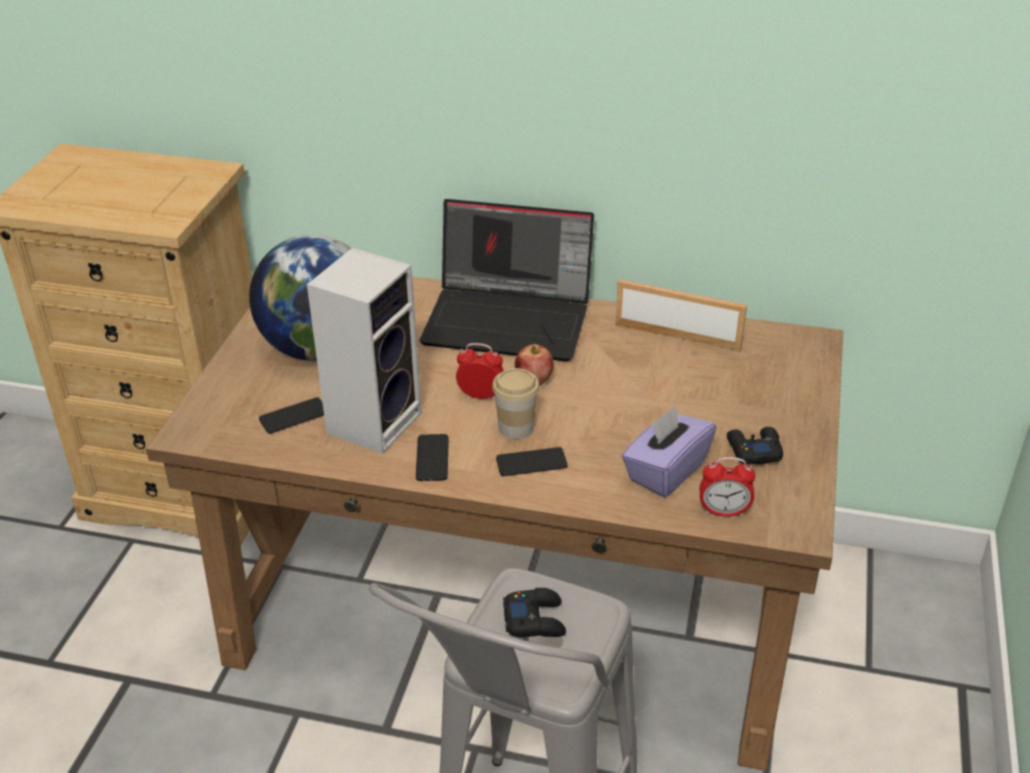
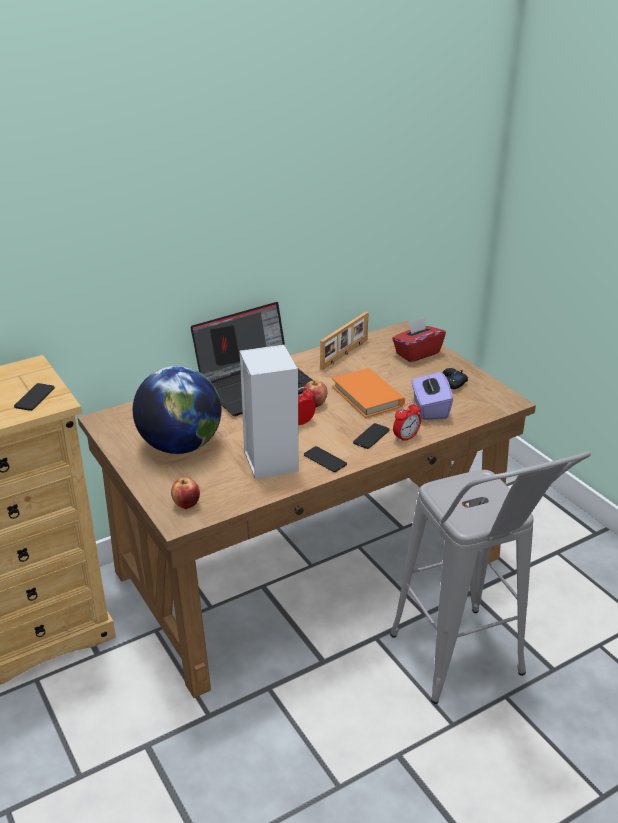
camera: 45 degrees left, 5 degrees down
(222, 419) = (186, 504): none -> apple
(294, 416) = (223, 481): phone -> phone (34, 397)
(516, 428) = (340, 427): cup -> none
(535, 619) = (464, 497): black game controller -> none
(614, 407) = (367, 396): none -> orange book
(678, 335) = (345, 354): picture frame -> picture frame turned 150 degrees clockwise
(724, 512) = (475, 411): alarm clock -> alarm clock (406, 438)
(778, 384) = (417, 353): none -> red tissue box

